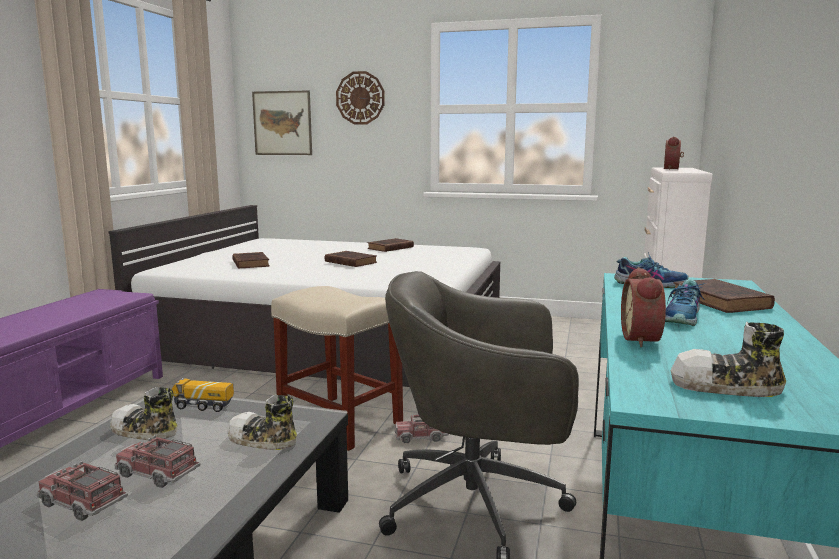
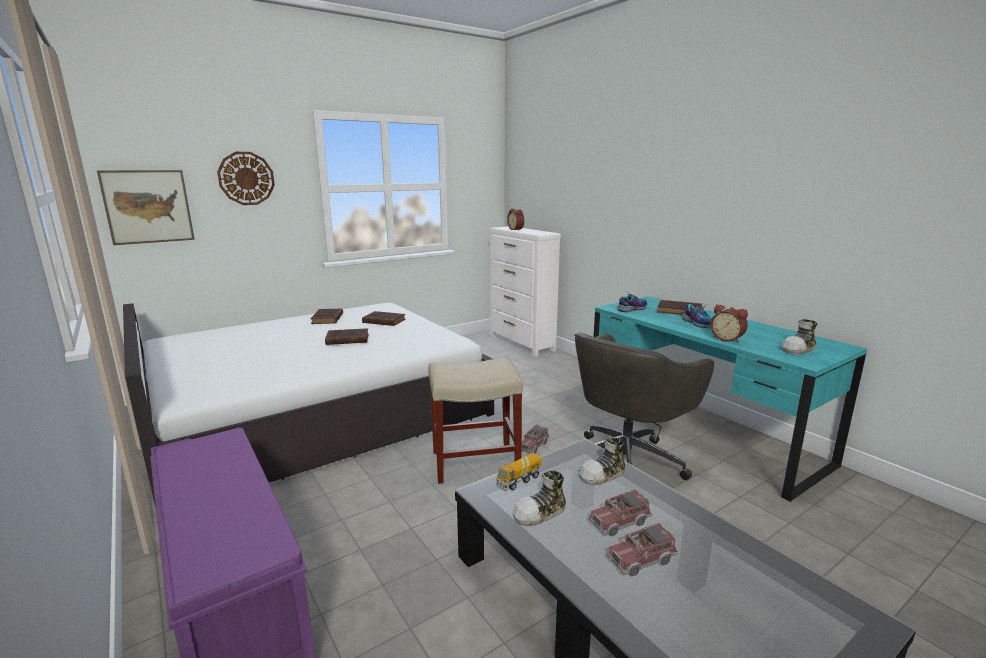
camera: 50 degrees left, 5 degrees up
(250, 263) = (258, 366): brown book -> brown book (383, 321)

